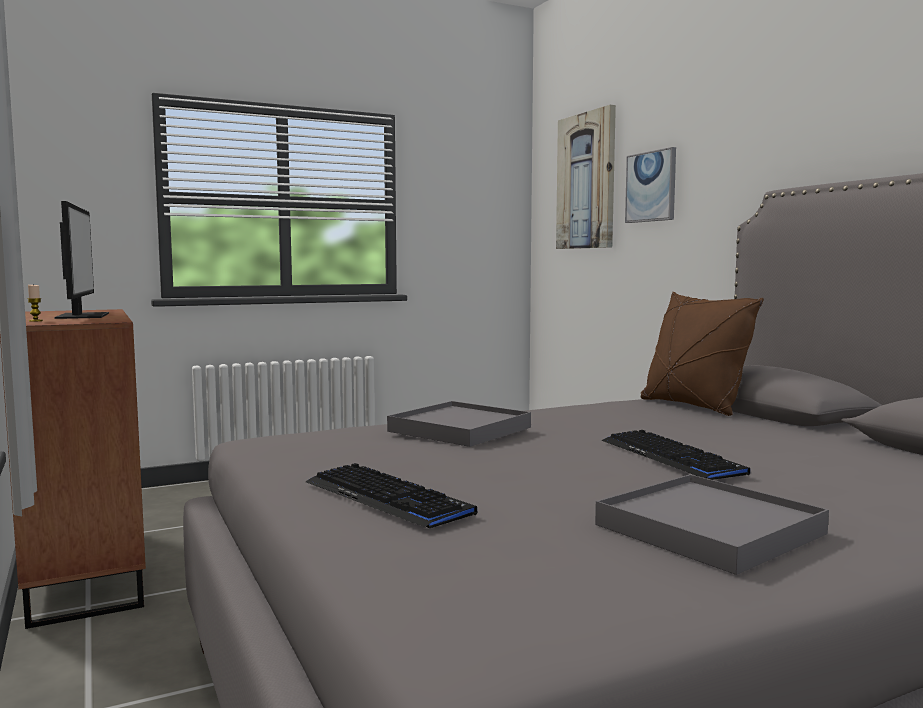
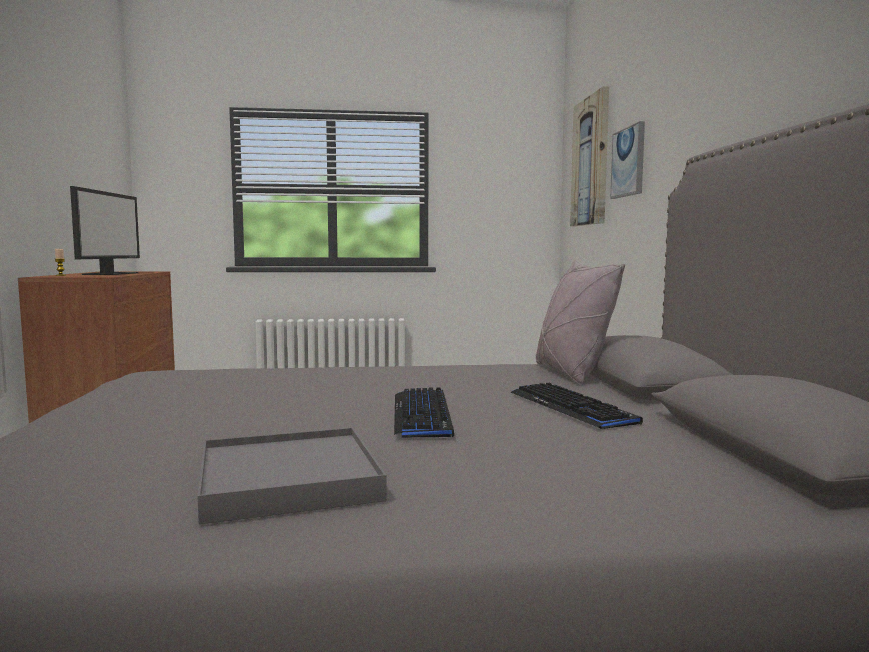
camera: 20 degrees right, 0 degrees up
(387, 498) = (111, 422): keyboard -> keyboard (571, 407)
(459, 429) = (301, 375): grey tray -> none
(693, 406) = (571, 373): brown pillow -> purple pillow

